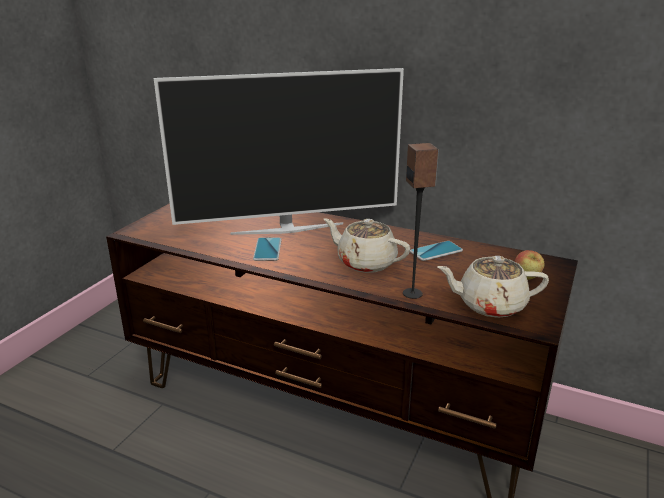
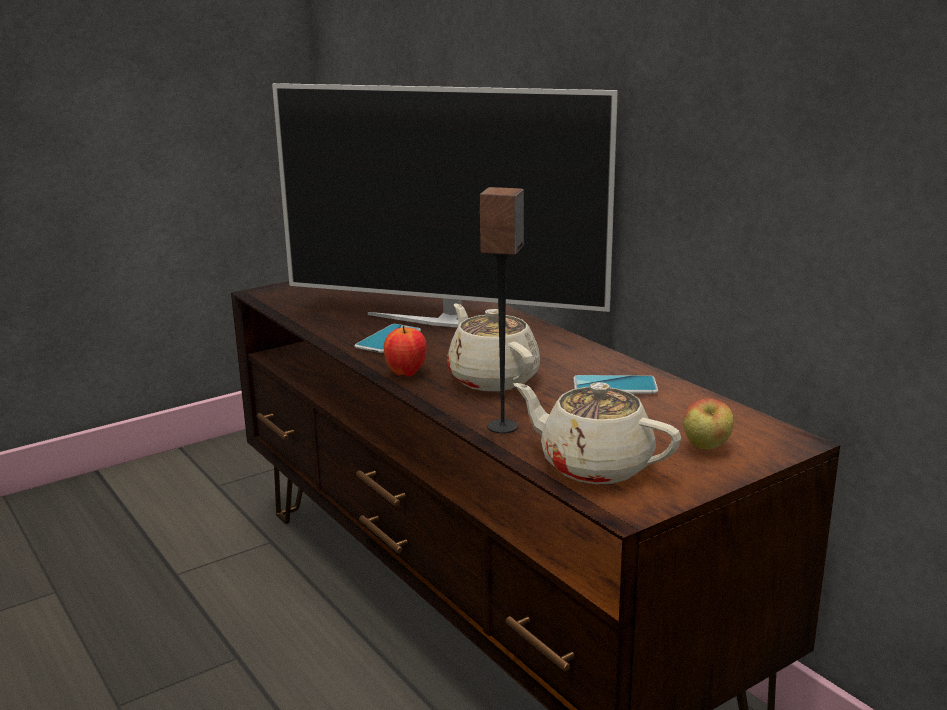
camera: 30 degrees right, 5 degrees down
(310, 271) = (406, 373): none -> apple

